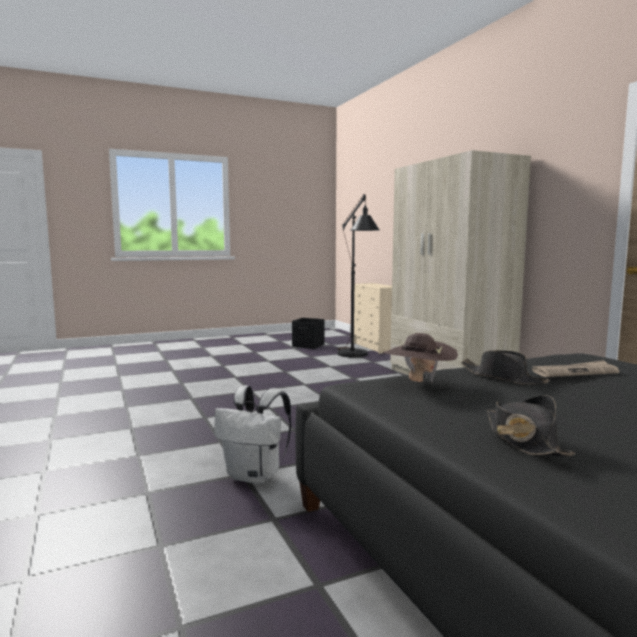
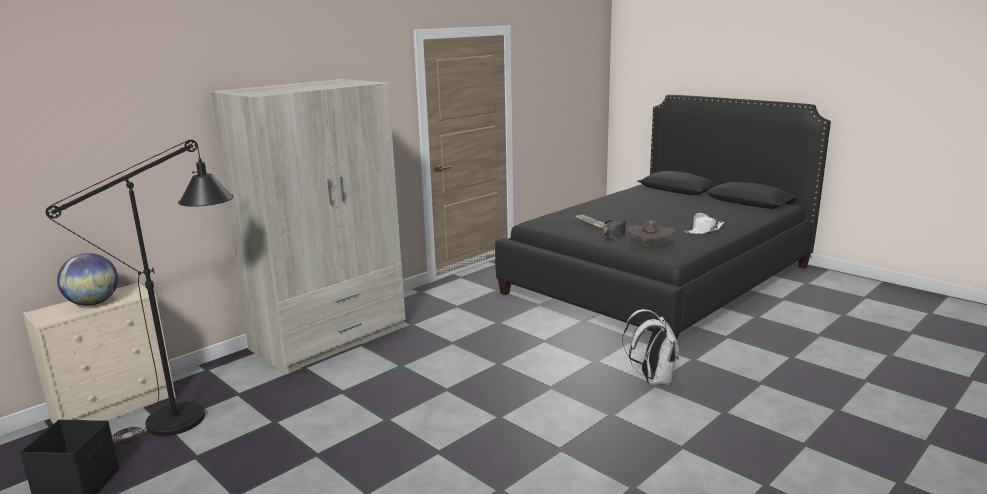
camera: 110 degrees left, 10 degrees up
(376, 285) = (93, 303): none -> globe
(523, 440) = (704, 230): black hat -> white hat

